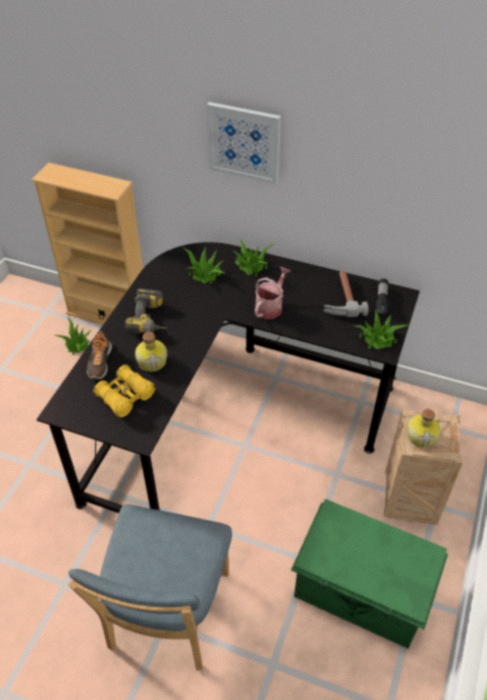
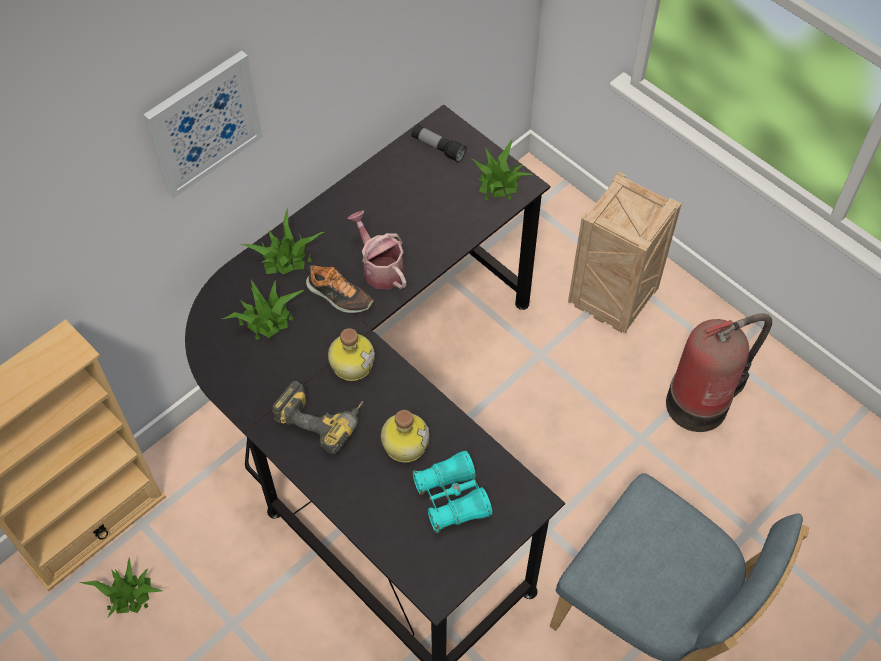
camera: 65 degrees left, 10 degrees up
(99, 362) = (370, 511): shoe -> shoe (339, 296)
(125, 396) = (452, 498): yellow binoculars -> turquoise binoculars
(340, 298) = (410, 188): hammer -> none
(362, 592) = (701, 402): green storage box -> fire extinguisher
(422, 436) = (630, 220): bottle -> bottle (352, 363)

